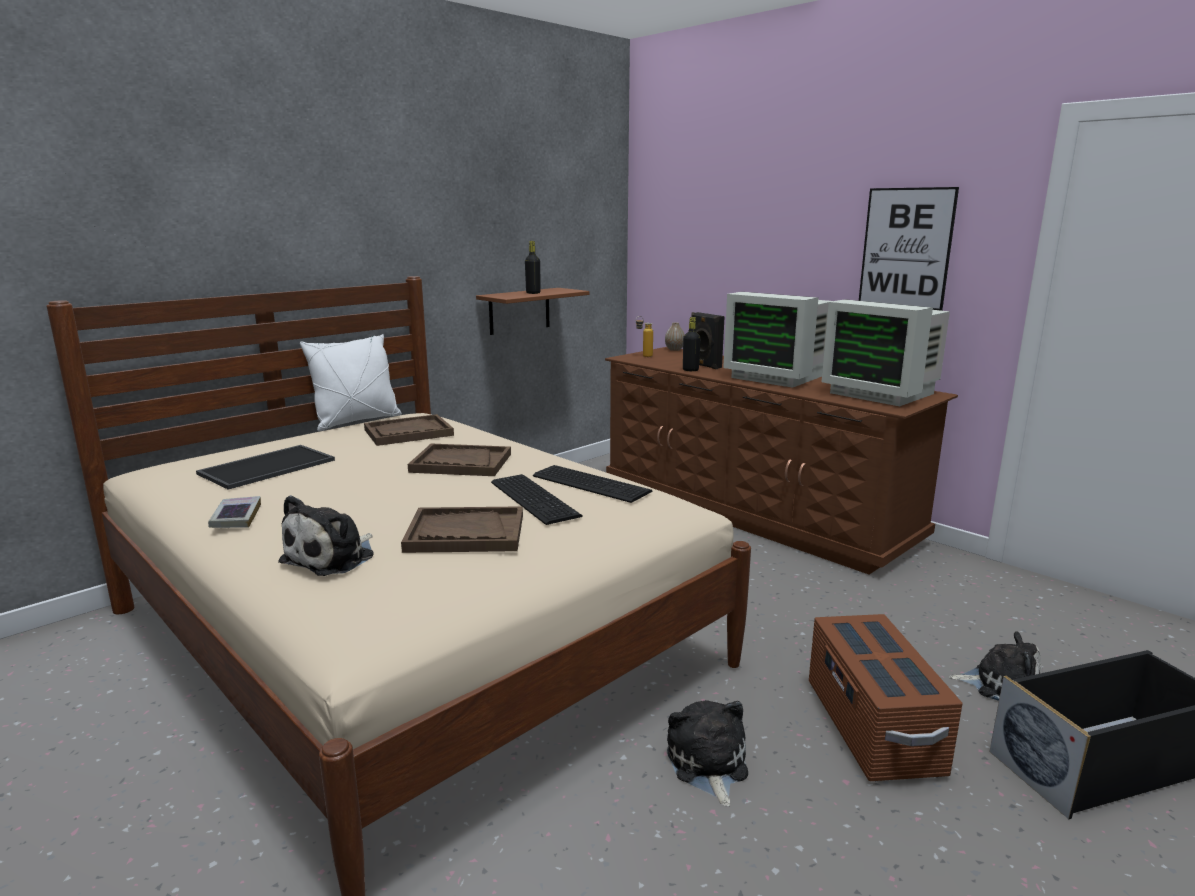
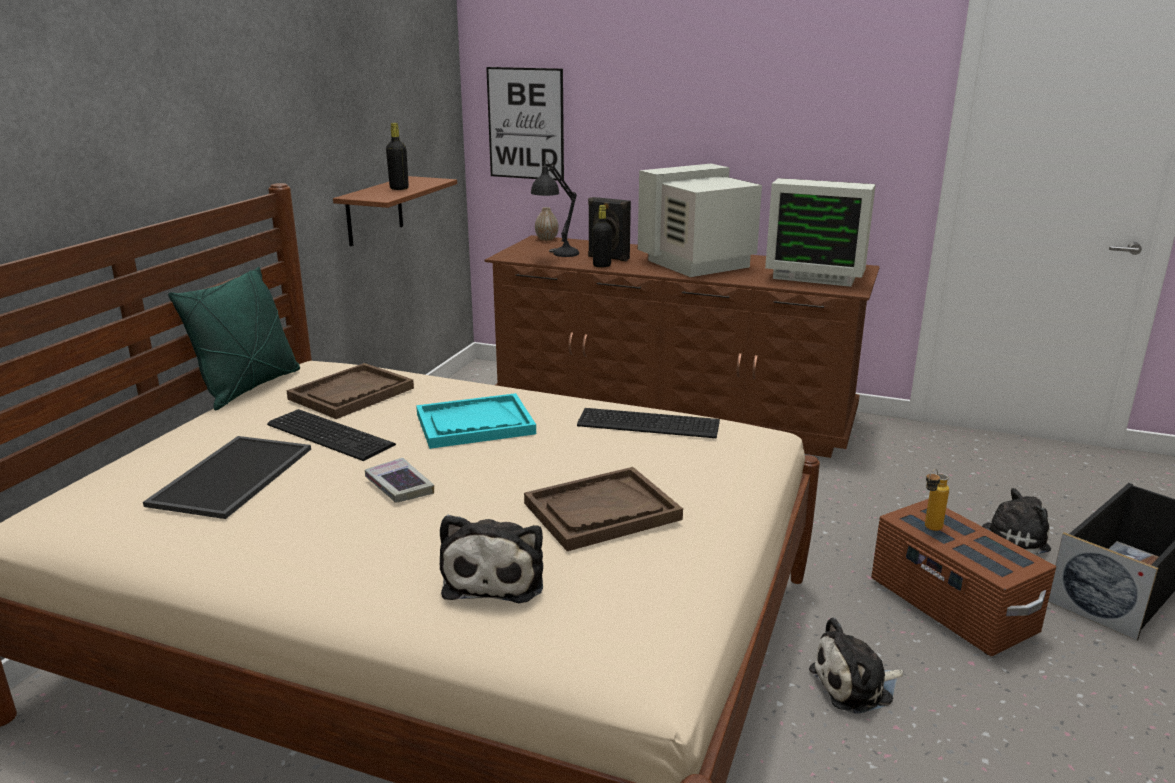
camera: 25 degrees left, 5 degrees up
(236, 517) = (296, 555): book -> book (399, 486)
(357, 421) = (249, 387): white pillow -> green pillow
(461, 463) = (475, 424): brown tray -> turquoise tray
(535, 498) = (616, 452): keyboard -> keyboard (331, 433)
(643, 356) = (525, 252): bottle -> bottle (929, 529)
(663, 361) = (556, 256): none -> black table lamp
(707, 765) = (856, 685): plush toy -> plush toy turned 75 degrees counterclockwise
(777, 376) = (698, 264): monitor -> monitor turned 135 degrees clockwise
(906, 248) = (818, 119): picture -> picture (526, 124)

